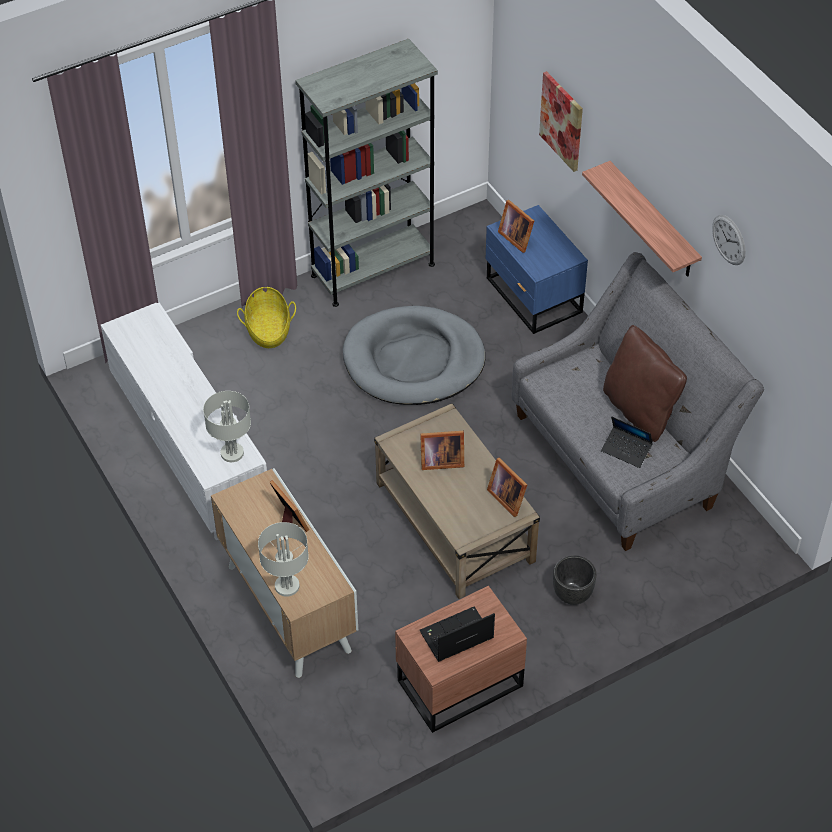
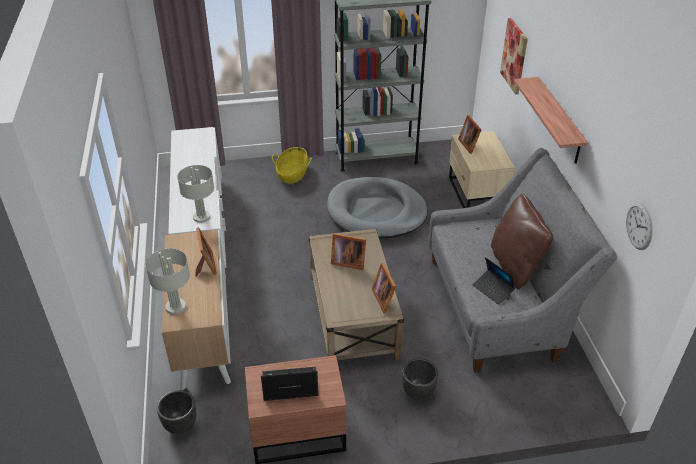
camera: 20 degrees right, 10 degrees down
(323, 719) = (180, 425): none -> black planter
(533, 297) = (476, 195): blue nightstand -> beige nightstand
(729, 239) = (610, 119): wall clock -> wall clock (639, 226)

